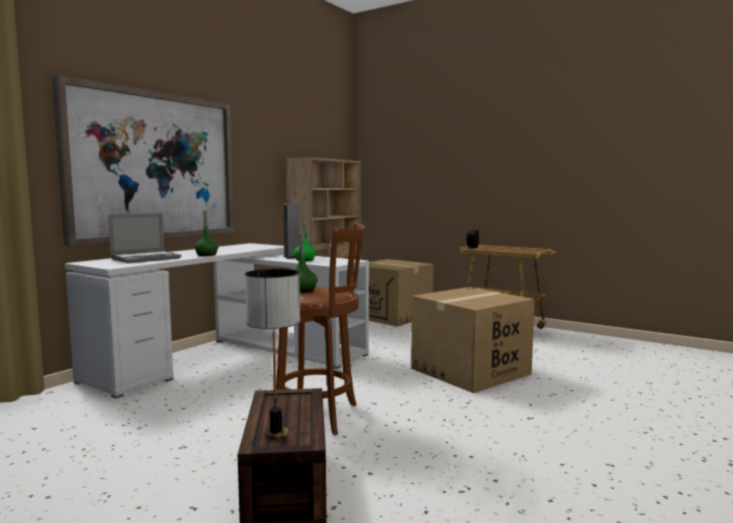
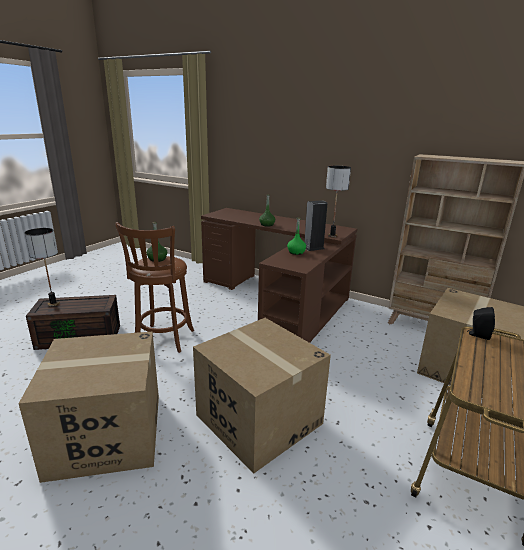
camera: 85 degrees right, 15 degrees up
(146, 258) = (245, 216): laptop -> none
(153, 166) = (282, 156): picture -> none
(233, 356) = (279, 300): white desk -> brown desk
(274, 246) = (332, 236): none -> table lamp
(519, 430) = (106, 434): none -> cardboard box

